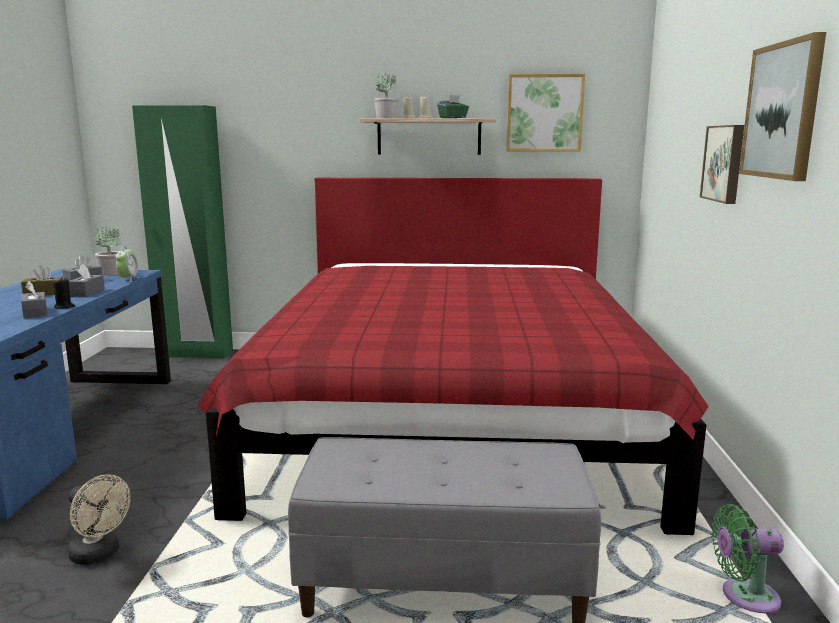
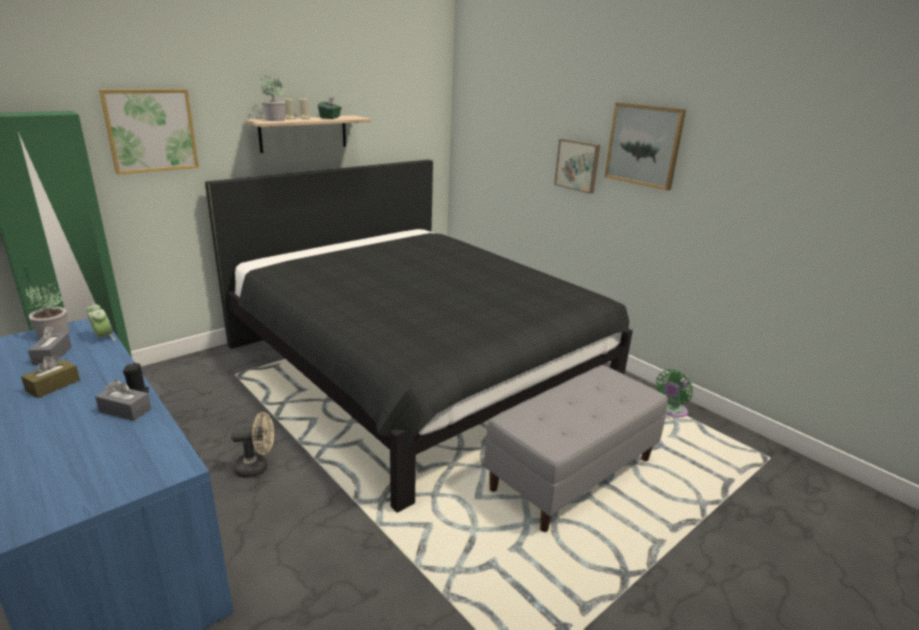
camera: 45 degrees left, 10 degrees up
(87, 292) = (106, 368): grey tissue box -> none
(100, 554) = (363, 583): beige fan -> beige fan (257, 467)
(450, 418) = (416, 369): red bed -> black bed
(544, 113) = (389, 109): picture -> picture (151, 130)

